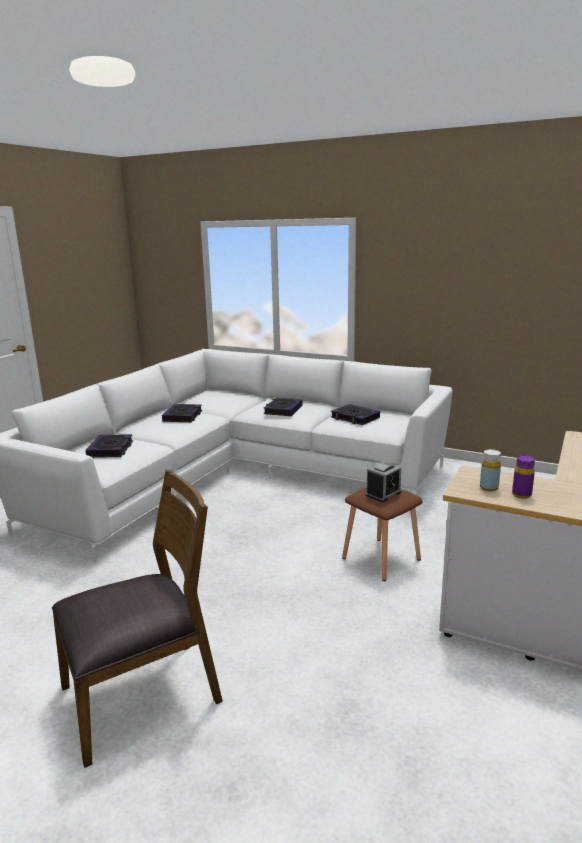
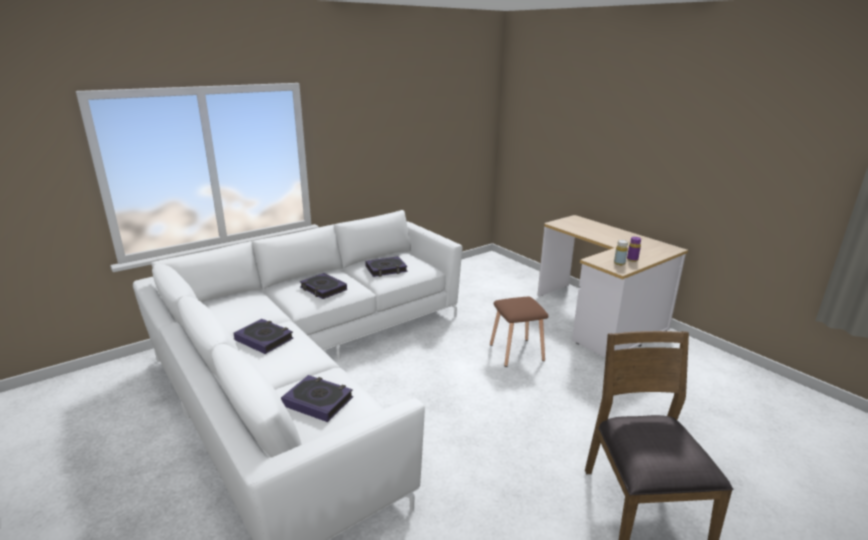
camera: 65 degrees left, 5 degrees up
(383, 494) = (522, 304): alarm clock -> none

